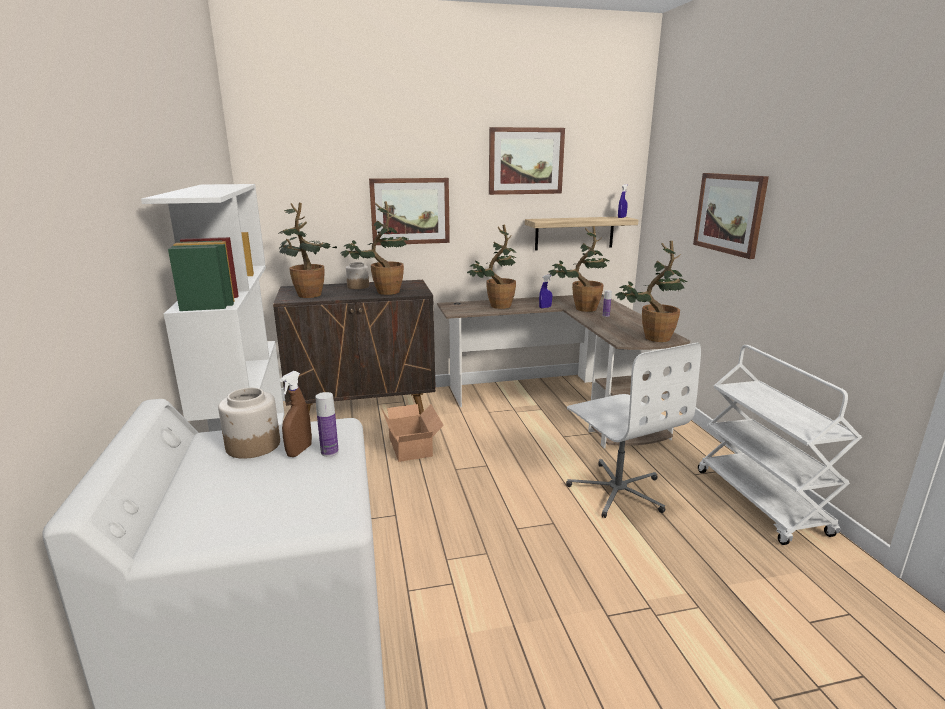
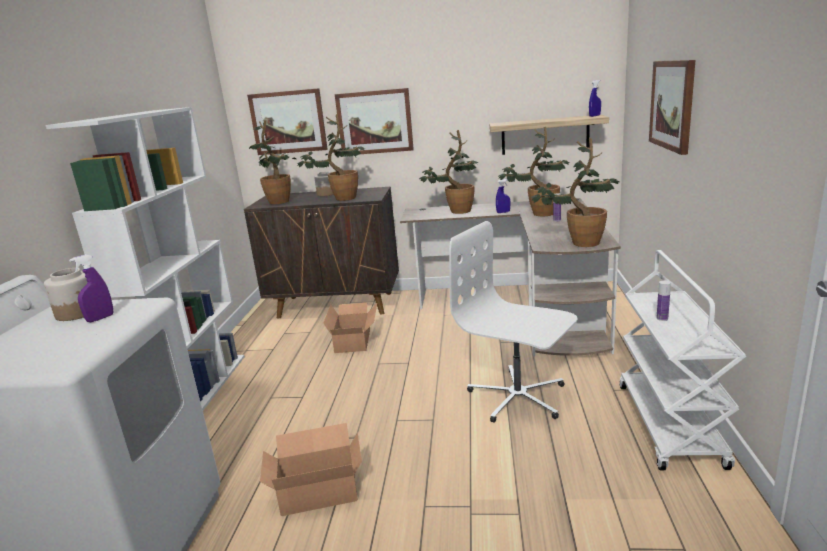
camera: 20 degrees right, 0 degrees up
(299, 451) = (100, 318): brown spray bottle -> purple spray bottle
(329, 452) = (118, 320): bottle -> bottle (662, 318)
(484, 617) = (316, 489): none -> cardboard box
(525, 161) = (486, 65): picture -> picture (288, 122)
(617, 490) = (517, 397): white office chair -> white office chair turned 135 degrees clockwise

